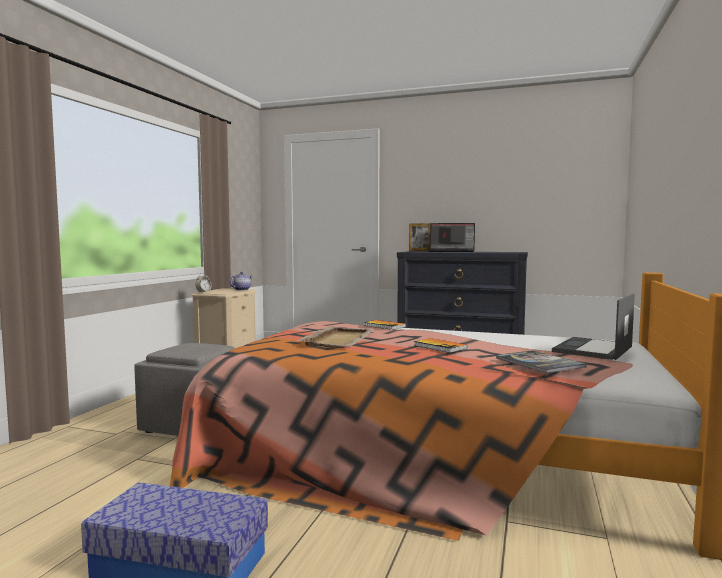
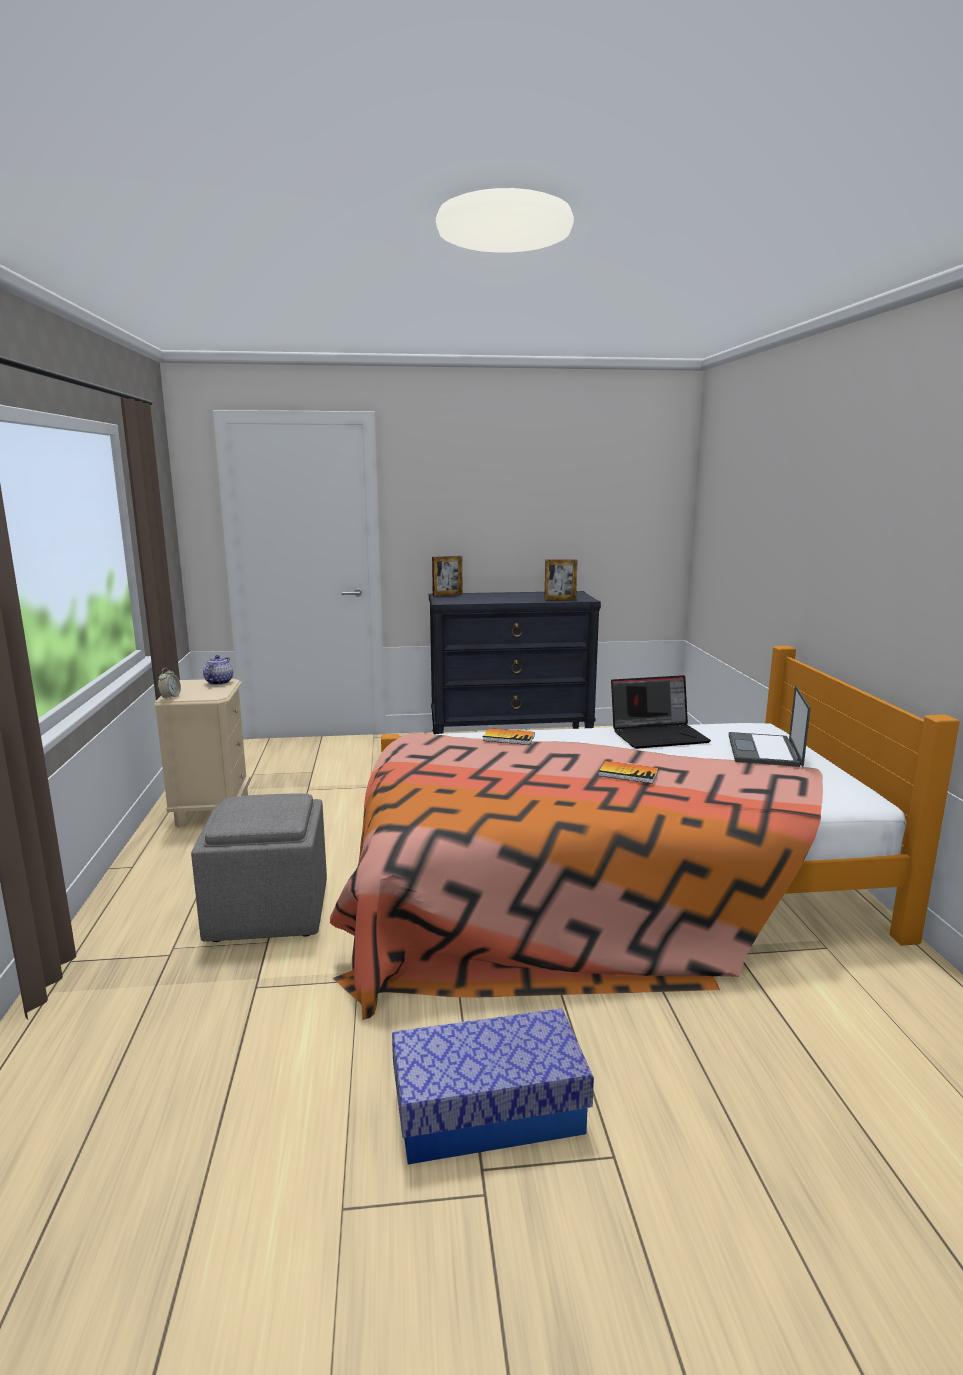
camera: 25 degrees left, 10 degrees up
(338, 339) = (491, 775): beige tray -> none
(452, 251) = (498, 598): laptop -> laptop (659, 735)
(496, 252) = (560, 599): none -> picture frame
(539, 363) = (746, 784): book -> none

